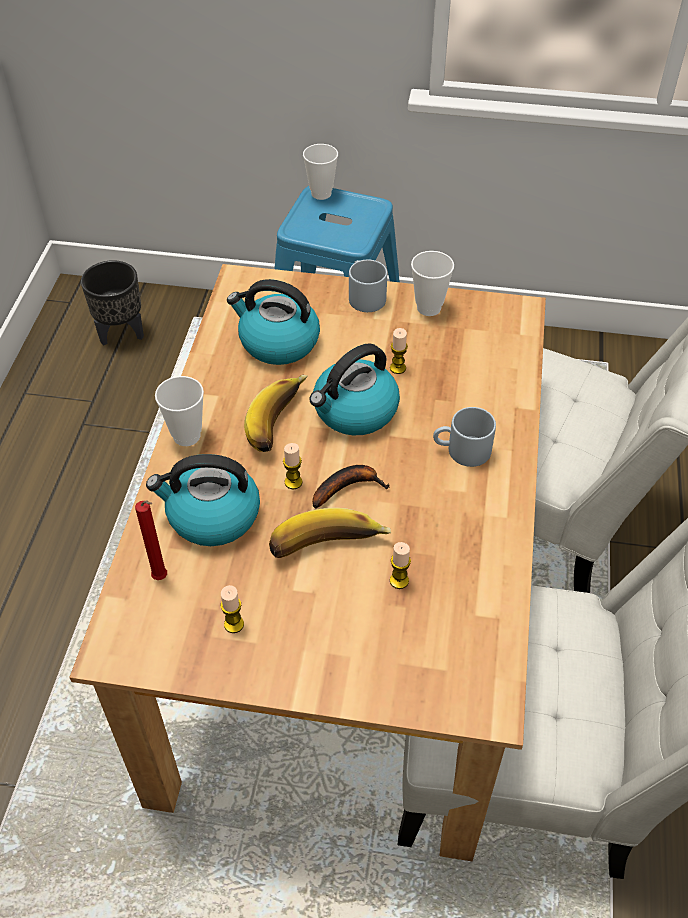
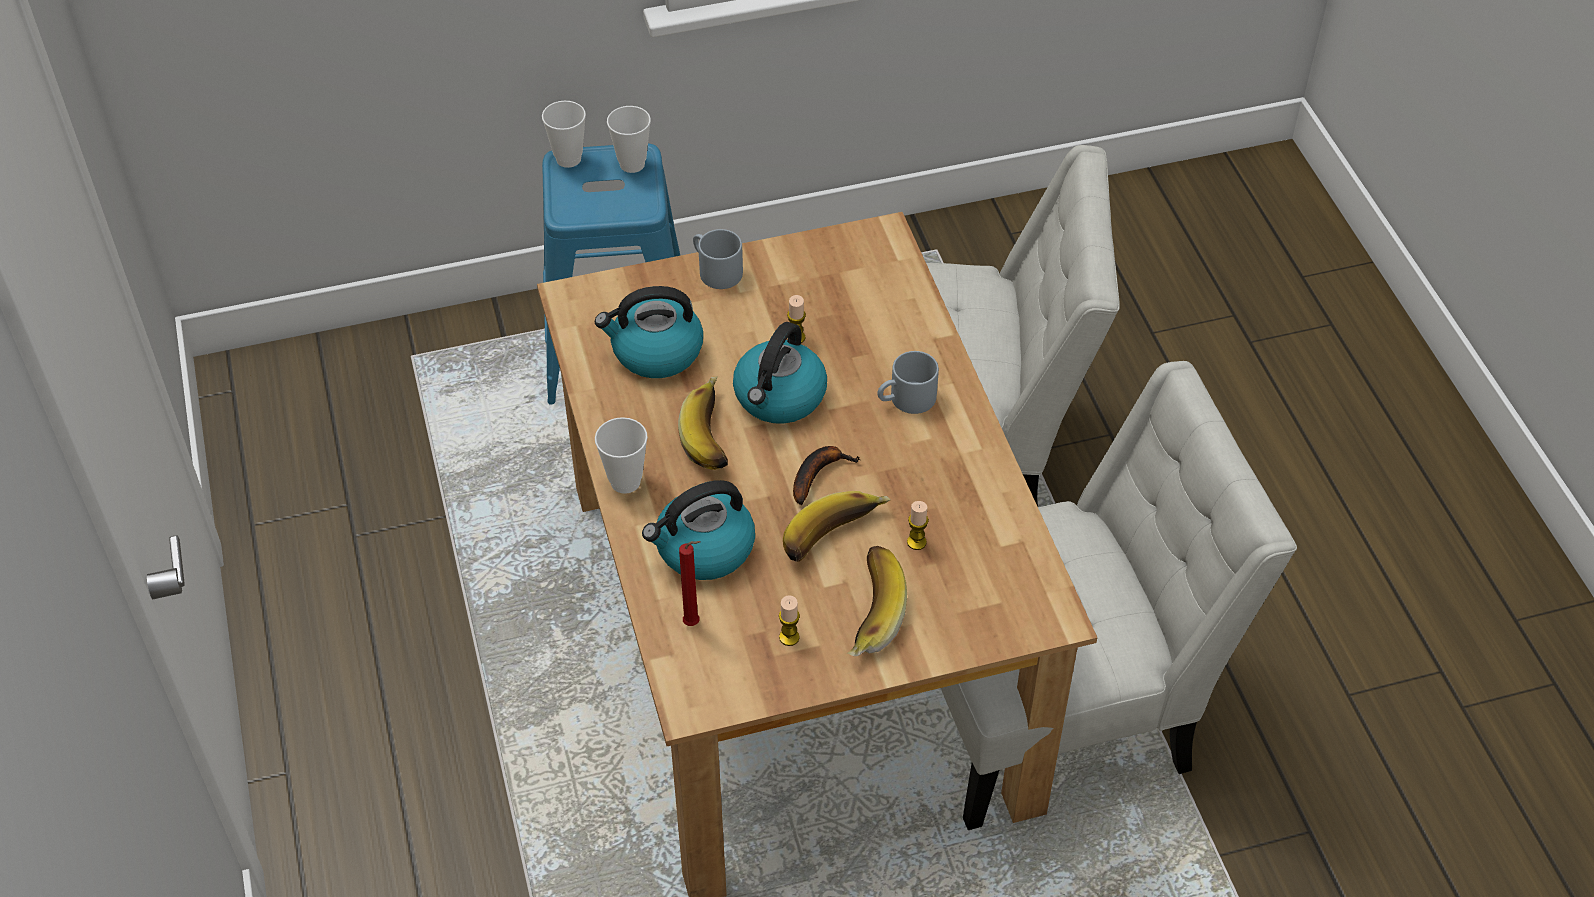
camera: 25 degrees left, 0 degrees up
(121, 332) = (329, 407): black planter -> none
(293, 482) = (762, 488): candle -> none
(316, 629) = (867, 613): none -> banana
(429, 308) = (790, 262): cup -> cup (632, 164)

